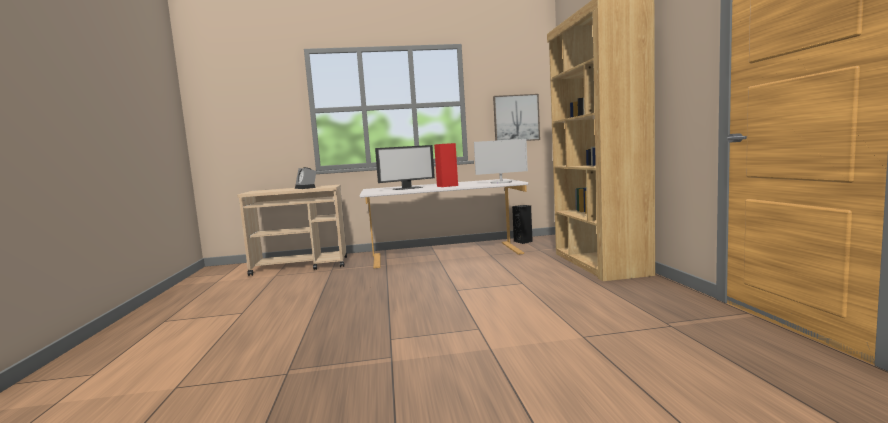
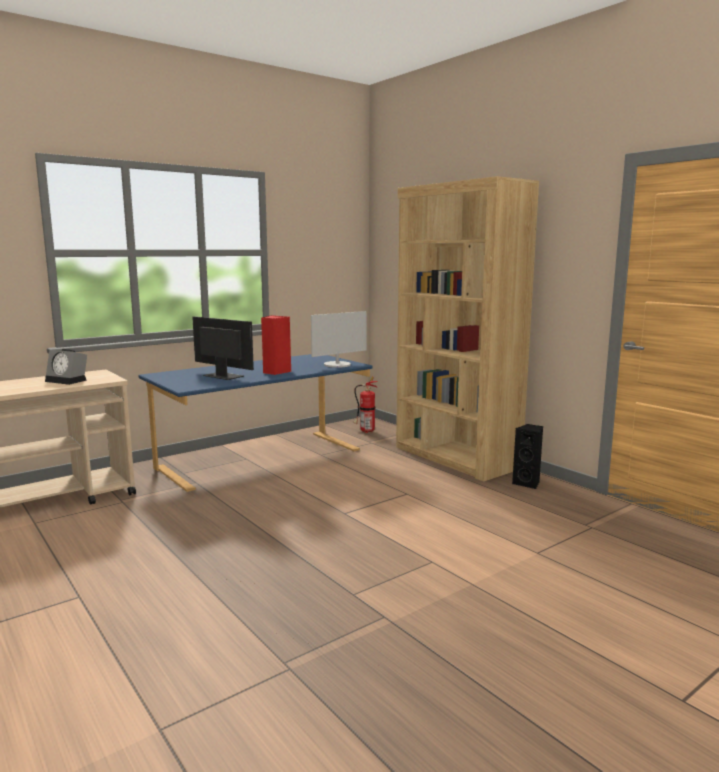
camera: 30 degrees left, 5 degrees up
(407, 188) = (222, 376): monitor -> monitor turned 90 degrees counterclockwise
(445, 255) = (263, 460): white desk -> blue desk
(516, 118) = (325, 275): picture -> none
(523, 242) = (338, 431): black speaker -> black speaker (528, 483)
(544, 243) = (365, 431): none -> fire extinguisher

